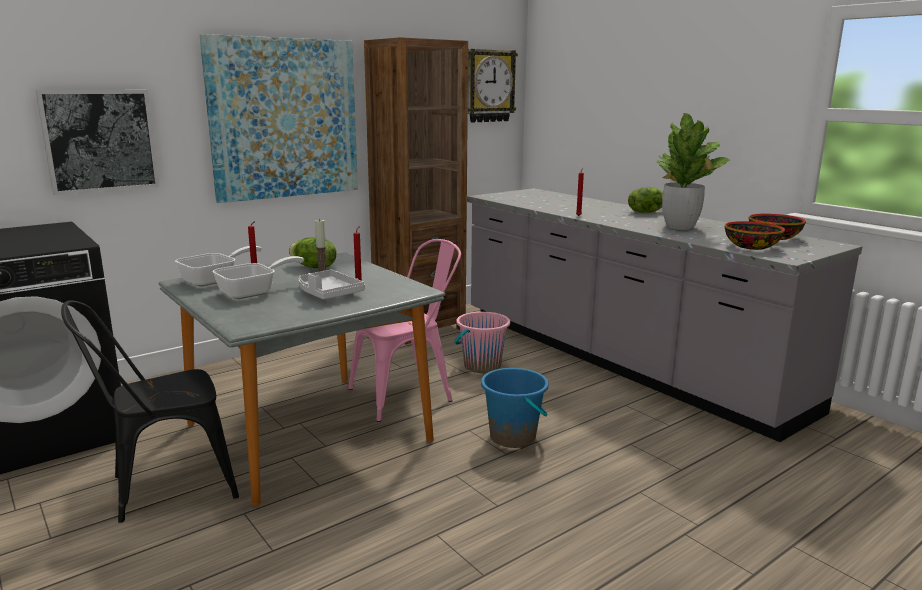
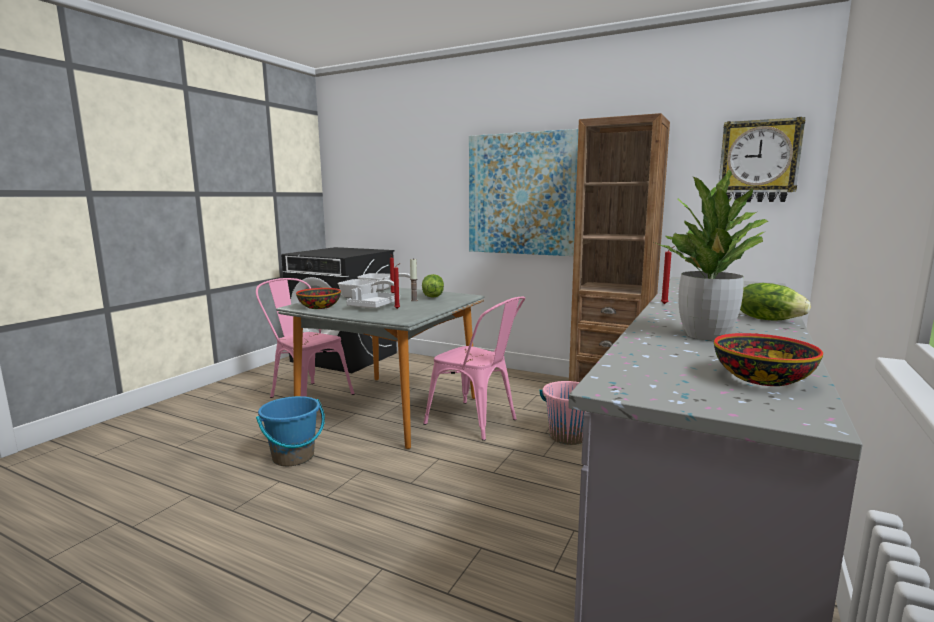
camera: 65 degrees right, 5 degrees down
(100, 140) = (413, 205): picture -> none
(163, 487) = (306, 395): black chair -> pink chair
(513, 437) = (442, 479): blue bucket -> blue bucket (293, 457)
(751, 247) = (651, 368): bowl -> bowl (319, 307)

